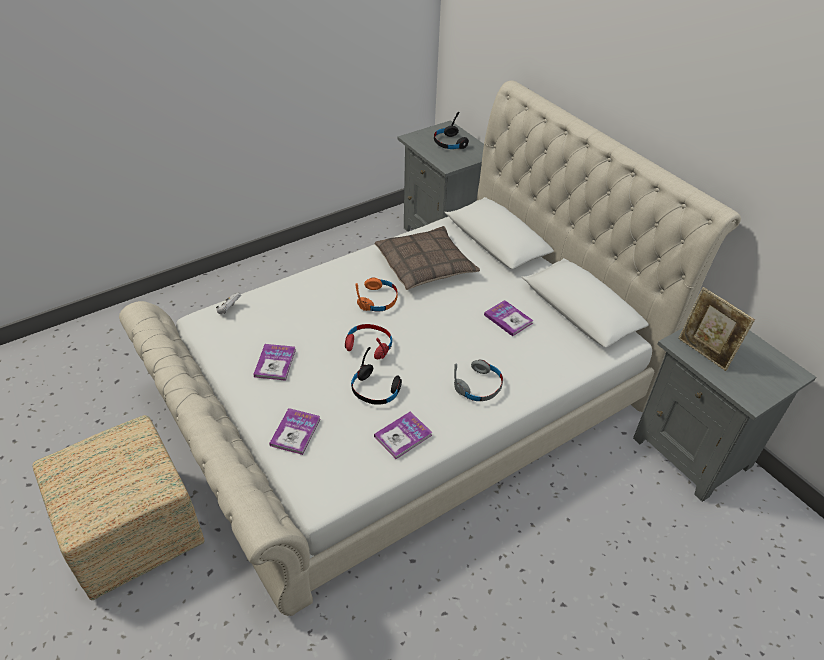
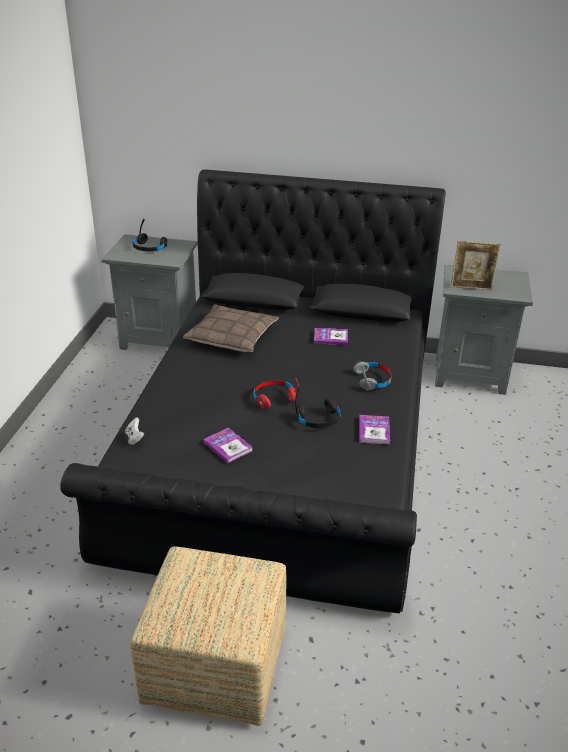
camera: 45 degrees left, 10 degrees down
(295, 432) = (309, 472): book -> none
(378, 300) = (235, 371): orange headphones -> none
(409, 395) = (282, 446): beige bed -> black bed

